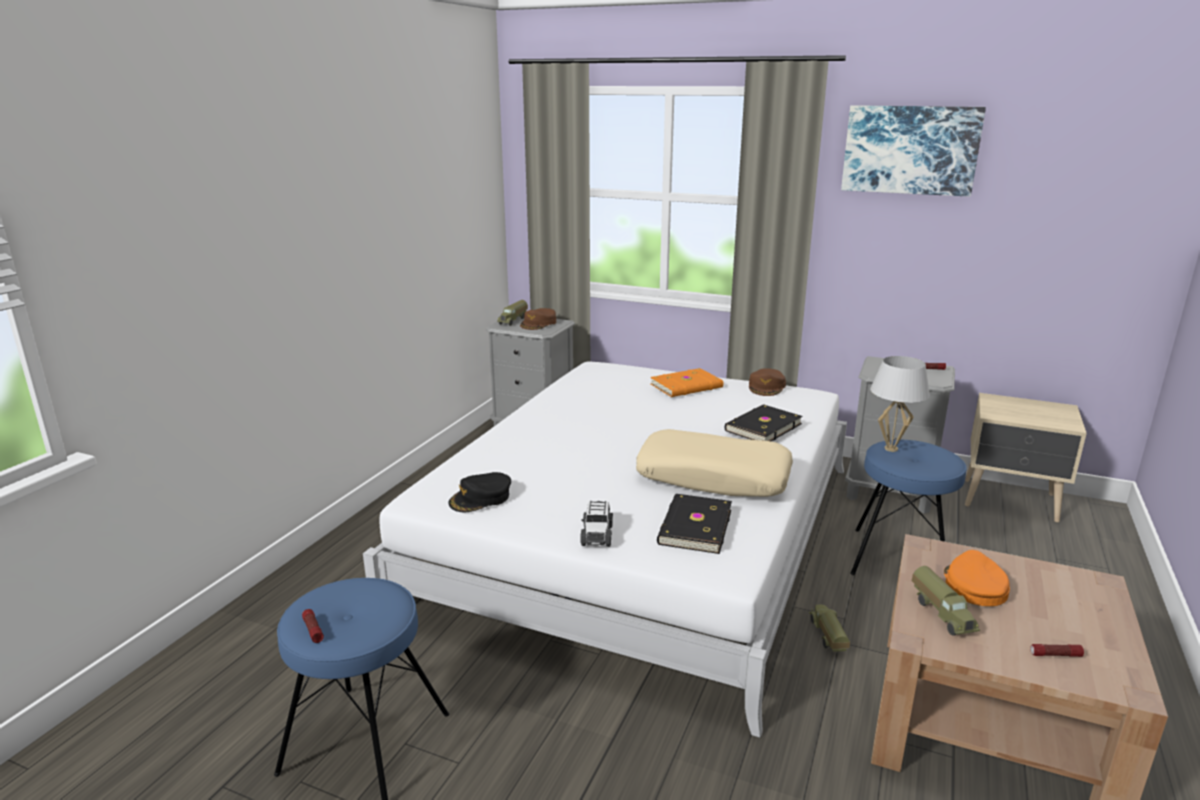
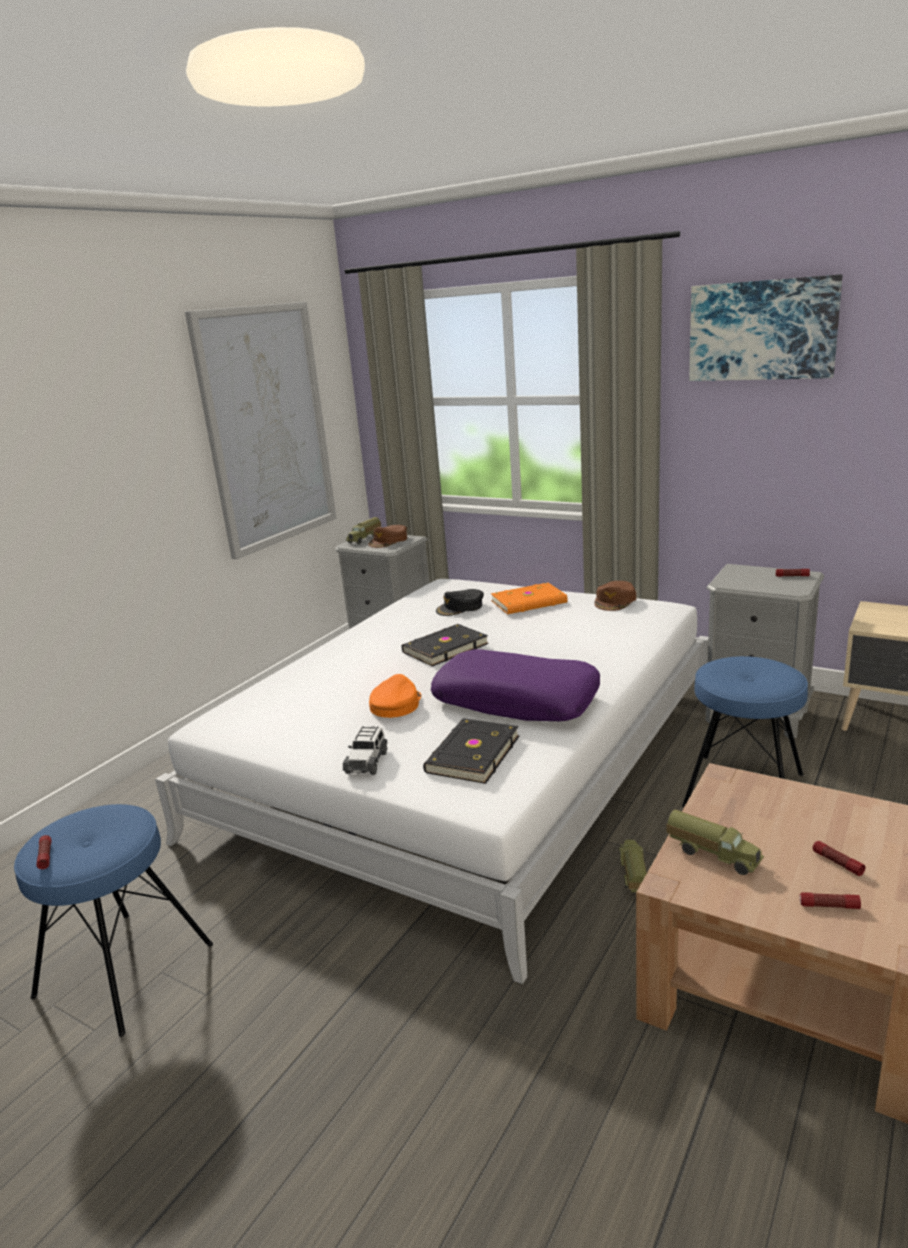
camera: 10 degrees right, 0 degrees up
(434, 208) = (267, 427): none -> picture
(481, 498) = (268, 724): black cap -> black cap (460, 608)
(713, 477) = (516, 700): beige pillow -> purple pillow
(762, 427) = (590, 645): black book -> black book (444, 648)
(890, 449) = (724, 667): white table lamp -> none
(942, 614) = (713, 854): toy truck -> toy truck turned 45 degrees counterclockwise
(973, 586) = (763, 824): orange cap -> orange cap (395, 704)
(1047, 618) = (837, 863): none -> flashlight

